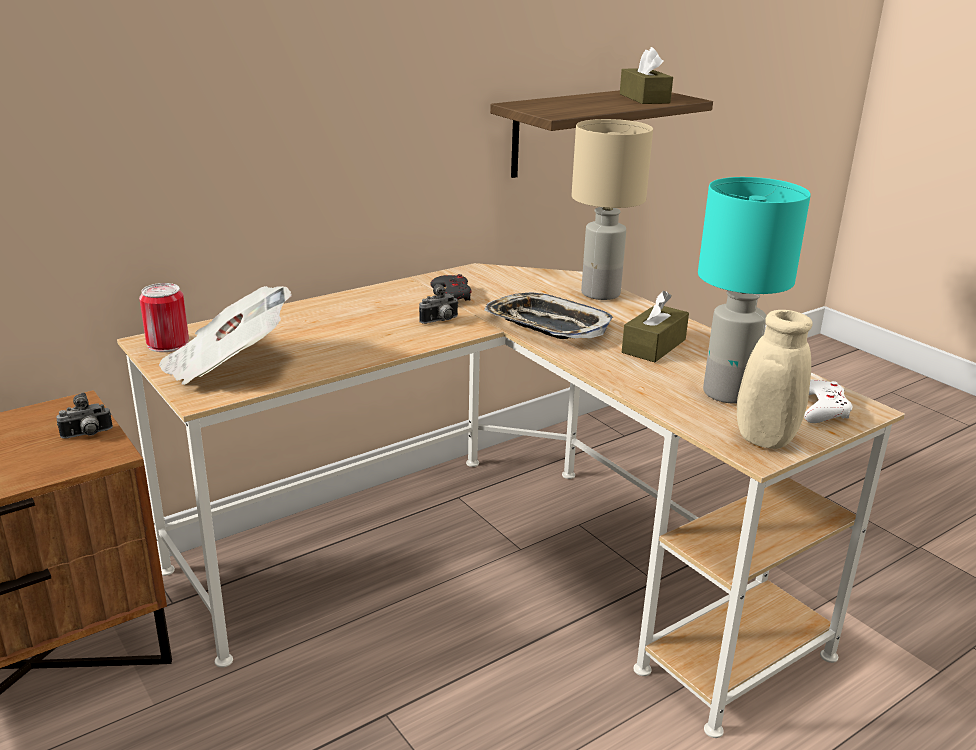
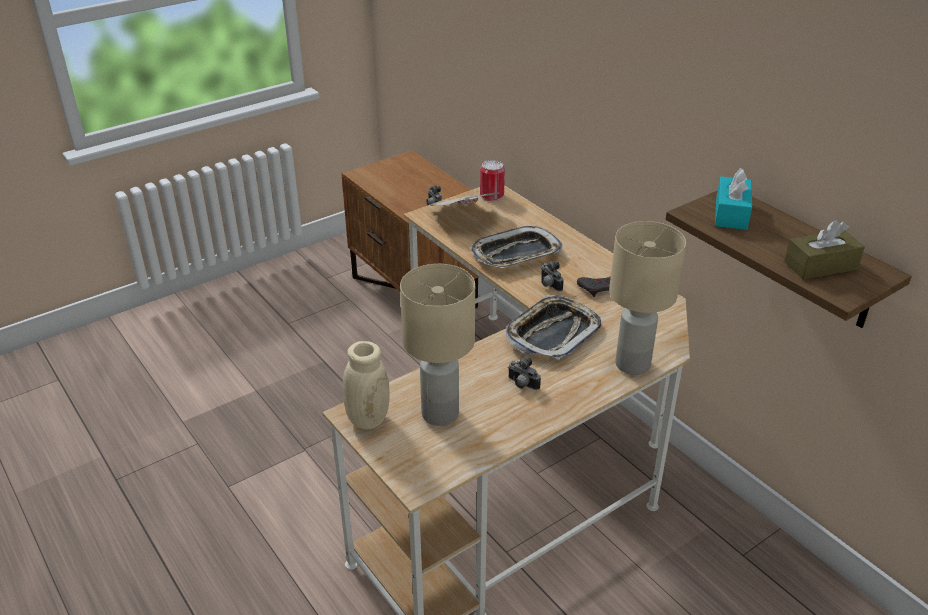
camera: 90 degrees right, 10 degrees up
(357, 335) = (516, 254): none -> tray
(554, 106) = (731, 213): none -> turquoise tissue box
(654, 346) = (522, 385): brown tissue box -> camera
(729, 393) = (440, 414): turquoise table lamp -> beige table lamp
(821, 408) = (417, 460): white game controller -> none

